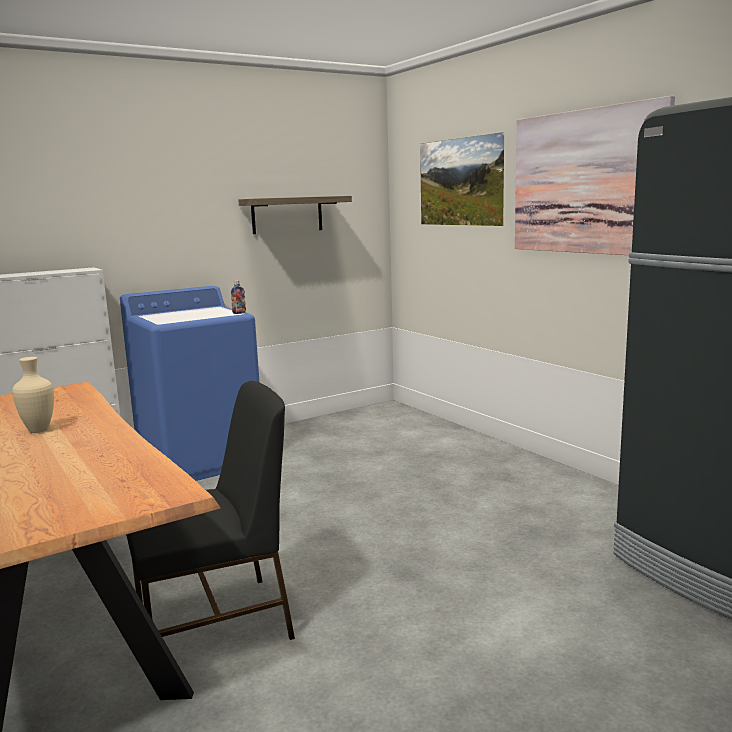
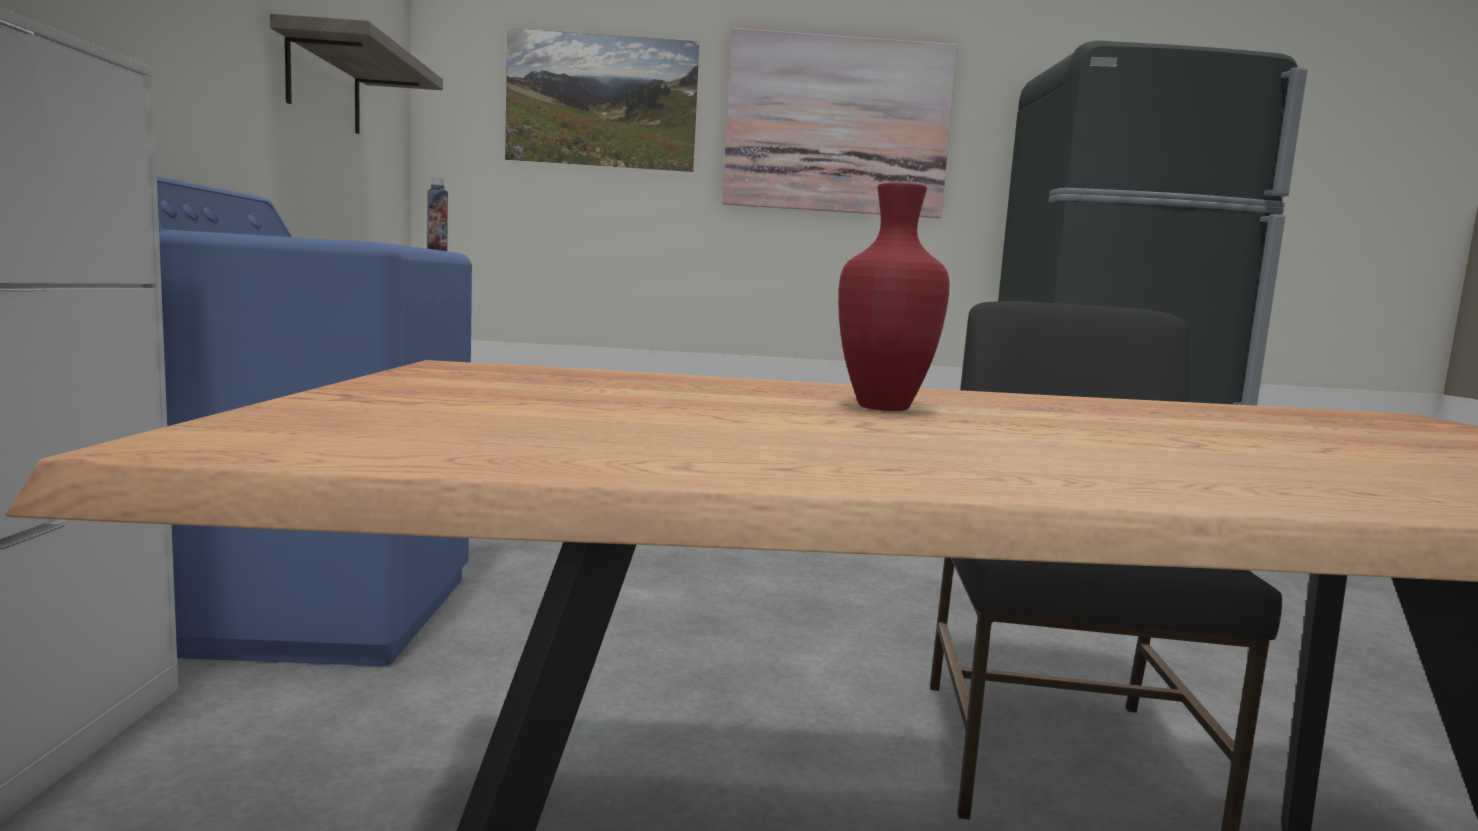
camera: 60 degrees left, 5 degrees down
(40, 431) = (886, 408): beige vase -> red vase

